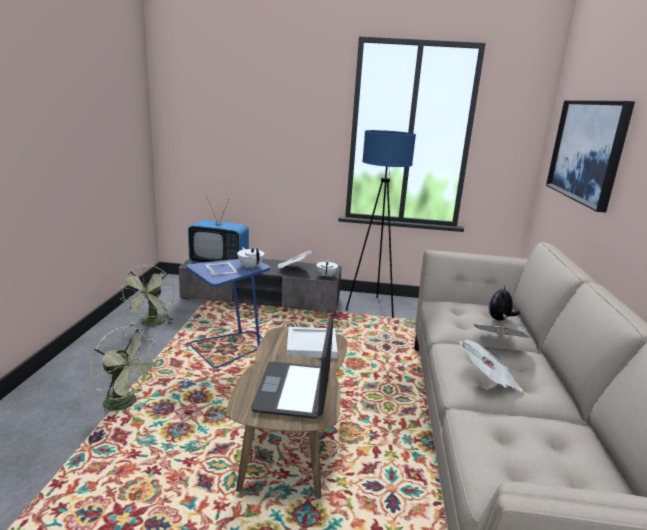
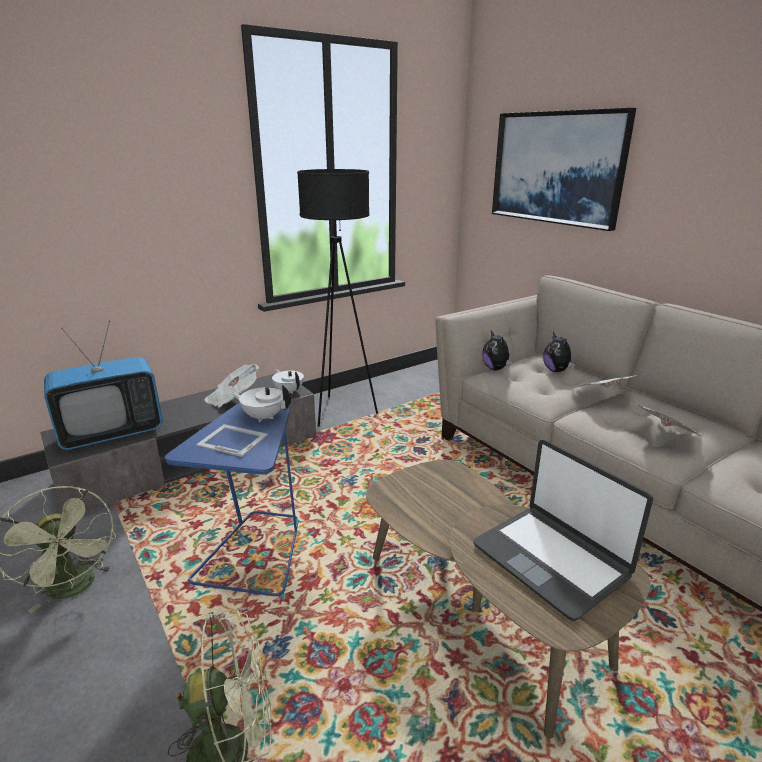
camera: 40 degrees left, 5 degrees up
(312, 345) = (442, 489): white tray -> none
(372, 308) = (341, 411): blue floor lamp -> black floor lamp
(452, 302) = (496, 369): none -> plush toy

